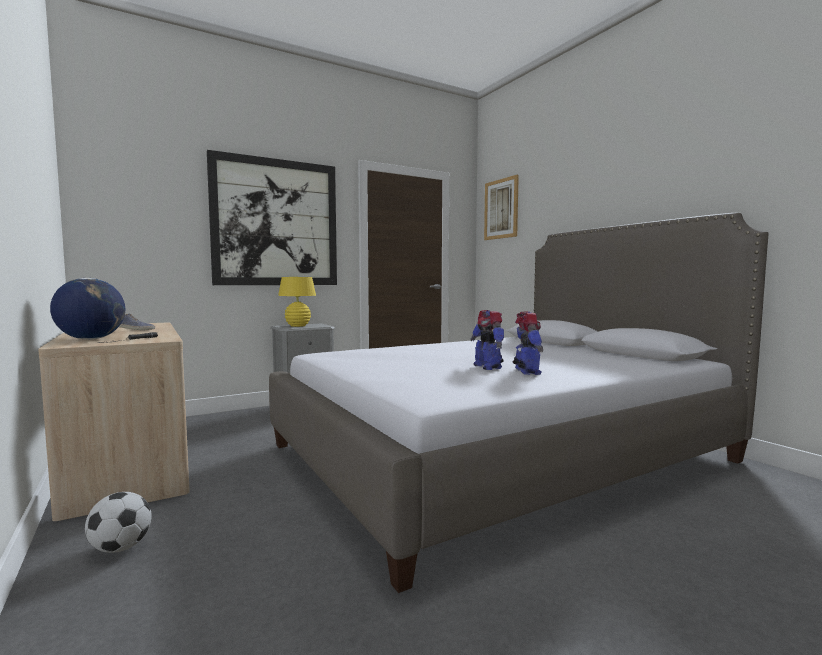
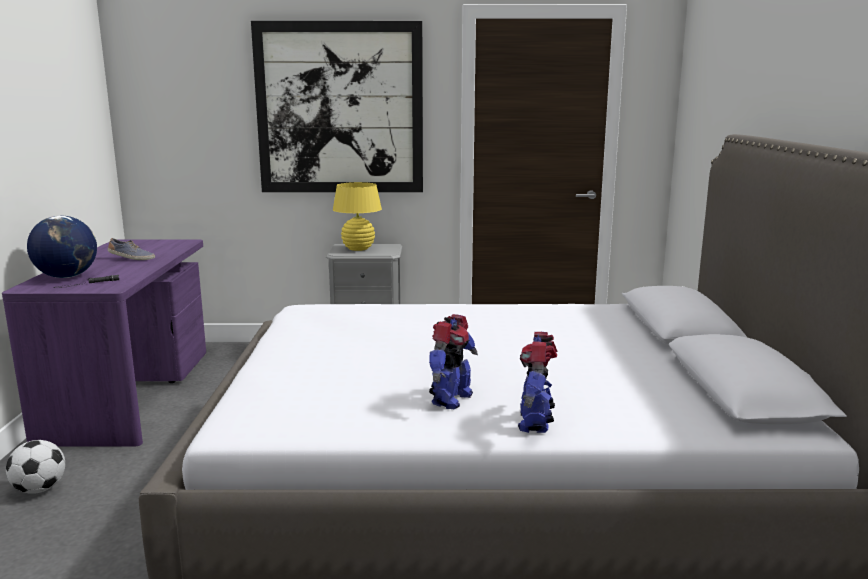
camera: 30 degrees right, 10 degrees up
(127, 463) = (132, 395): beige desk -> purple desk
(488, 367) = (429, 376): toy robot -> toy robot (536, 422)
(501, 209) = (702, 69): picture -> none

